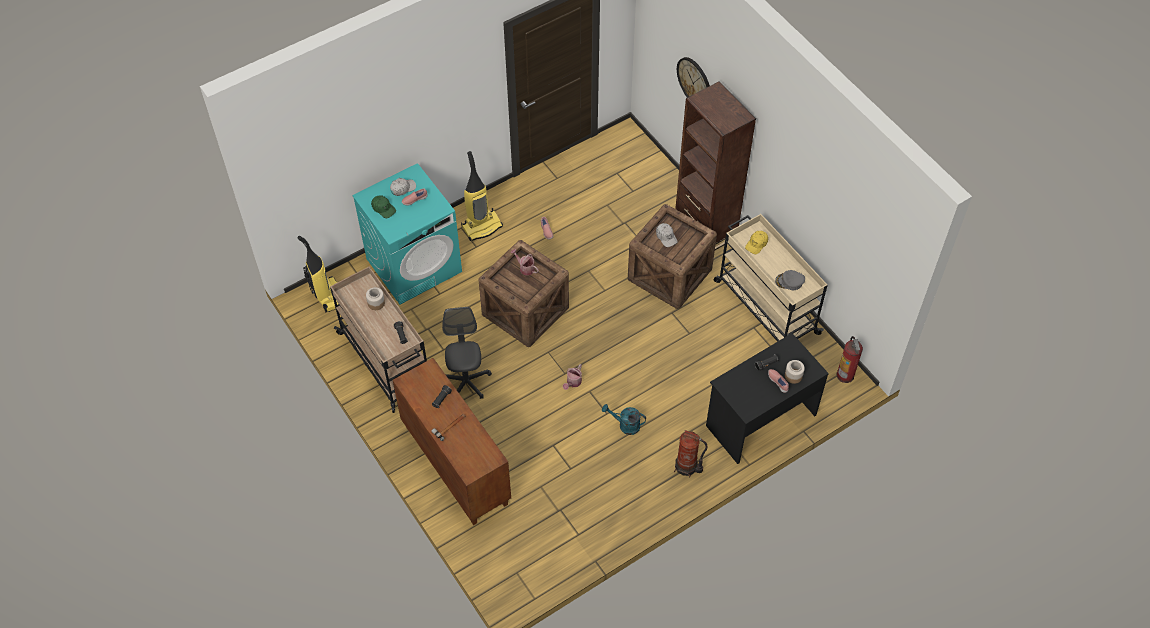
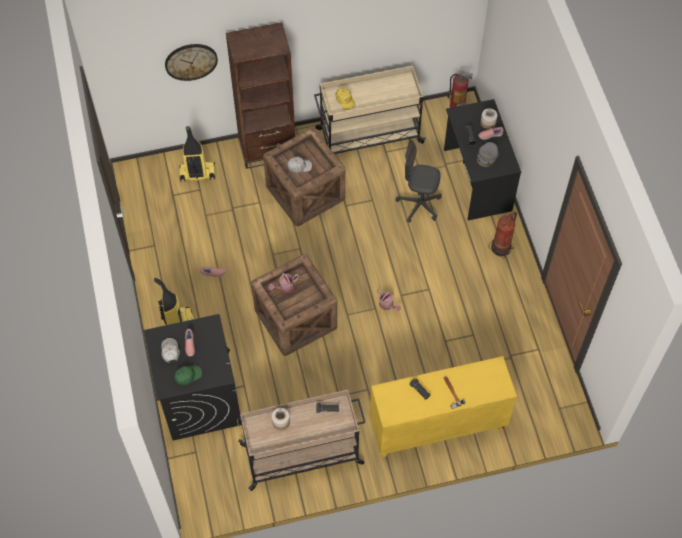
camera: 70 degrees left, 5 degrees up
(328, 296) = (202, 487): vacuum cleaner -> vacuum cleaner (197, 174)
(414, 265) = (200, 398): turquoise washing machine -> black washing machine
(454, 465) = (437, 426): brown cabinet -> yellow cabinet
(466, 382) = (353, 392): grey office chair -> grey office chair (419, 205)
(625, 425) = (446, 279): turquoise watering can -> none
(789, 282) = (393, 92): grey cap -> grey cap (487, 156)

